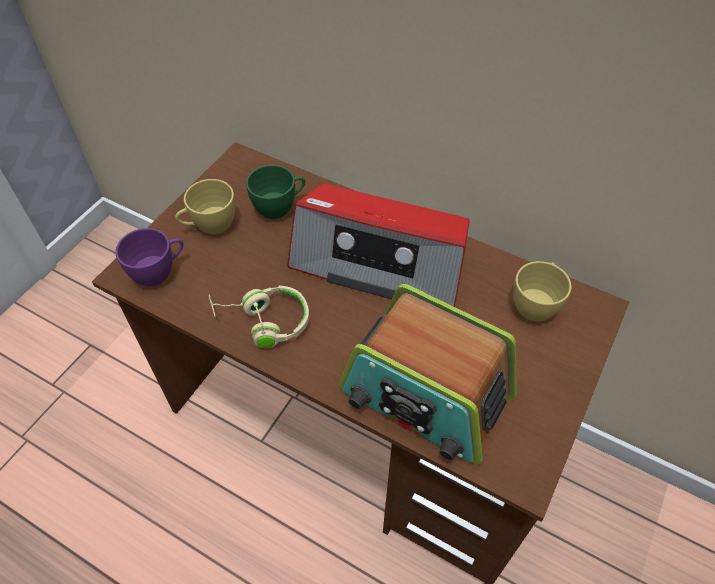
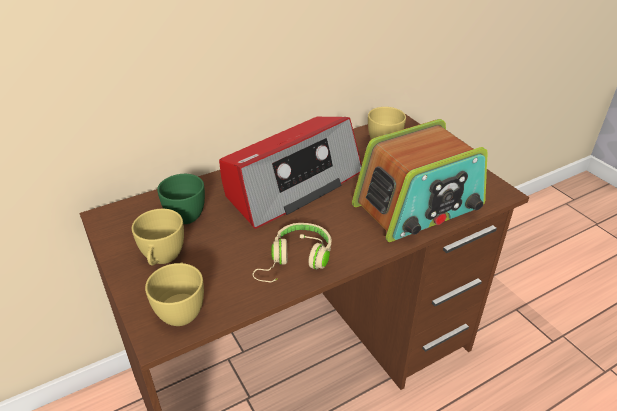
camera: 60 degrees left, 15 degrees down
(159, 272) = (182, 309): purple cup -> yellow cup

